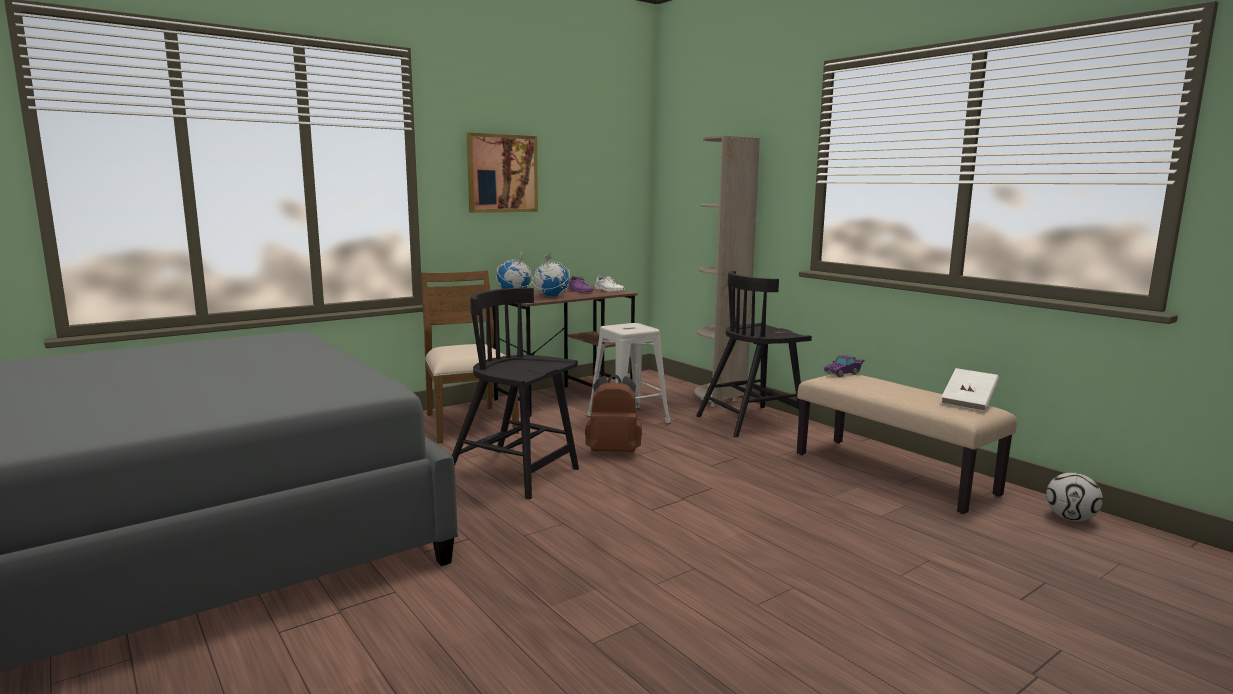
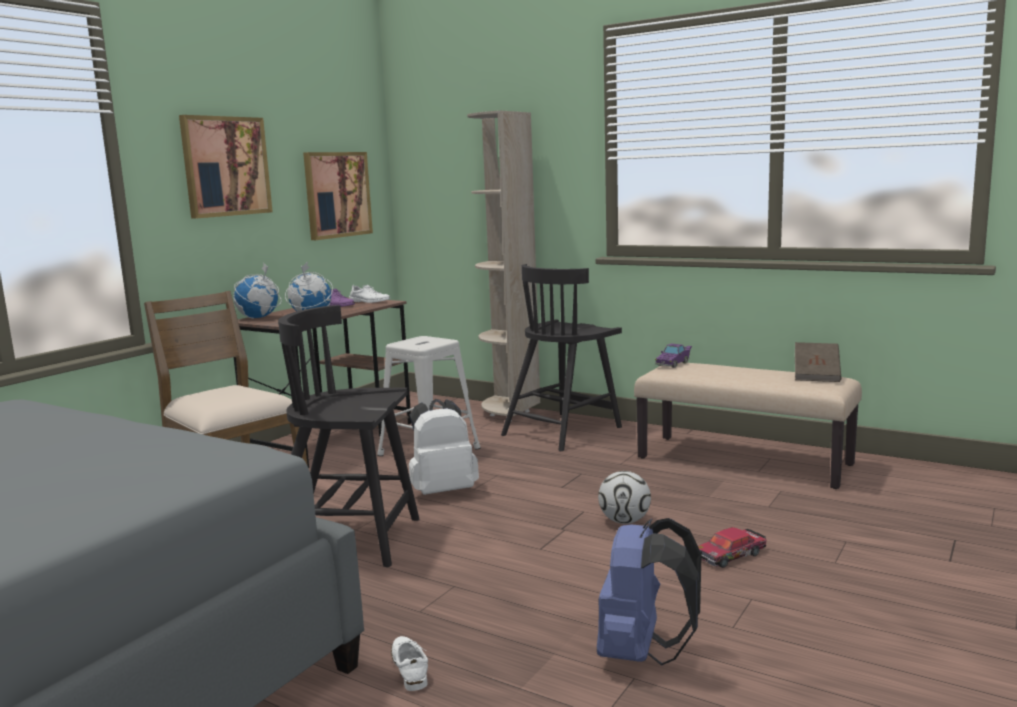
camera: 20 degrees left, 0 degrees up
(485, 572) = (410, 668): none -> white shoe
(600, 201) = (337, 194): none -> picture
(613, 451) = (443, 491): brown backpack -> white backpack
(663, 606) = (642, 653): none -> blue backpack
(808, 548) = (731, 555): none -> toy car
(968, 402) = (816, 375): white book -> brown book
(1070, 518) = (924, 475): football -> football (625, 521)

